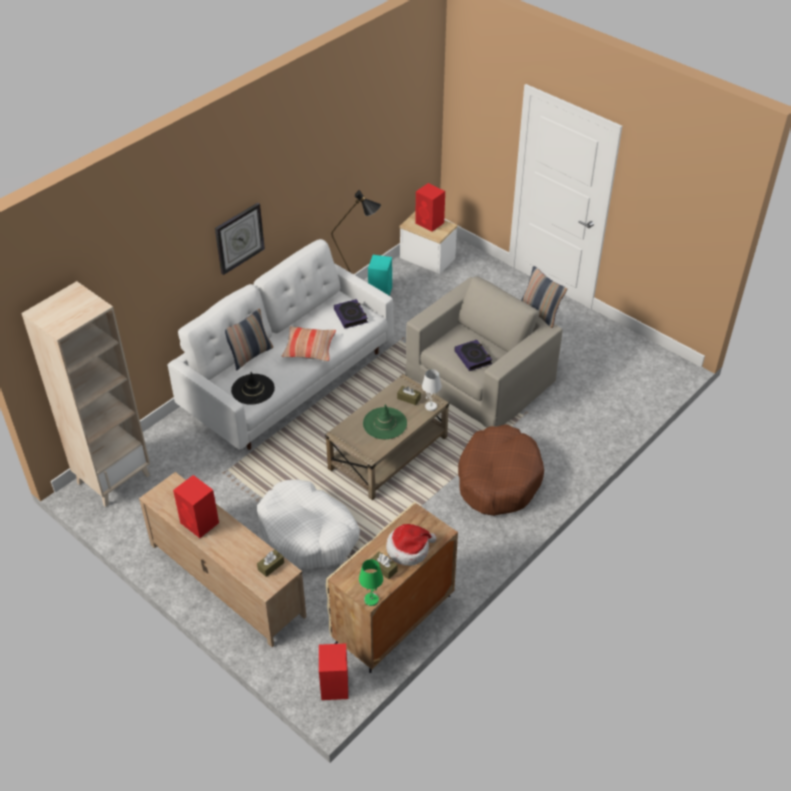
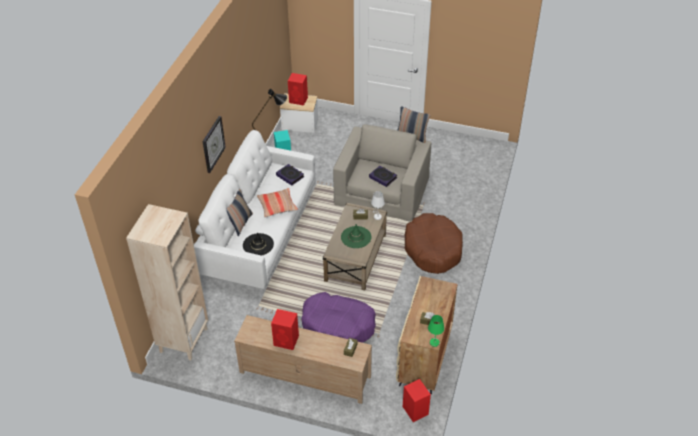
camera: 25 degrees left, 0 degrees up
(308, 533) = (338, 326): white dog bed -> purple dog bed
(409, 549) = (436, 304): hat -> none

